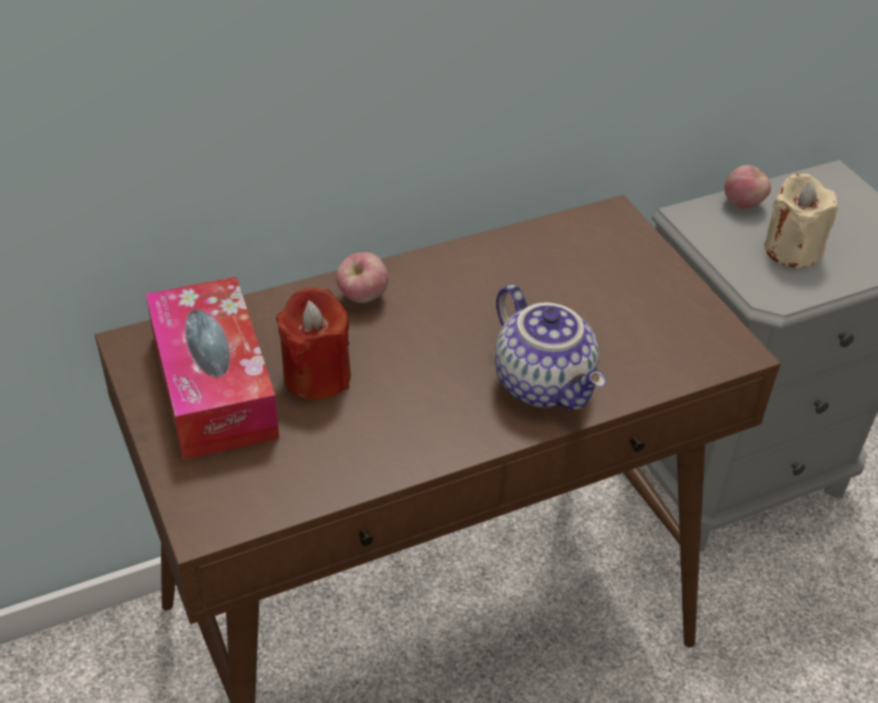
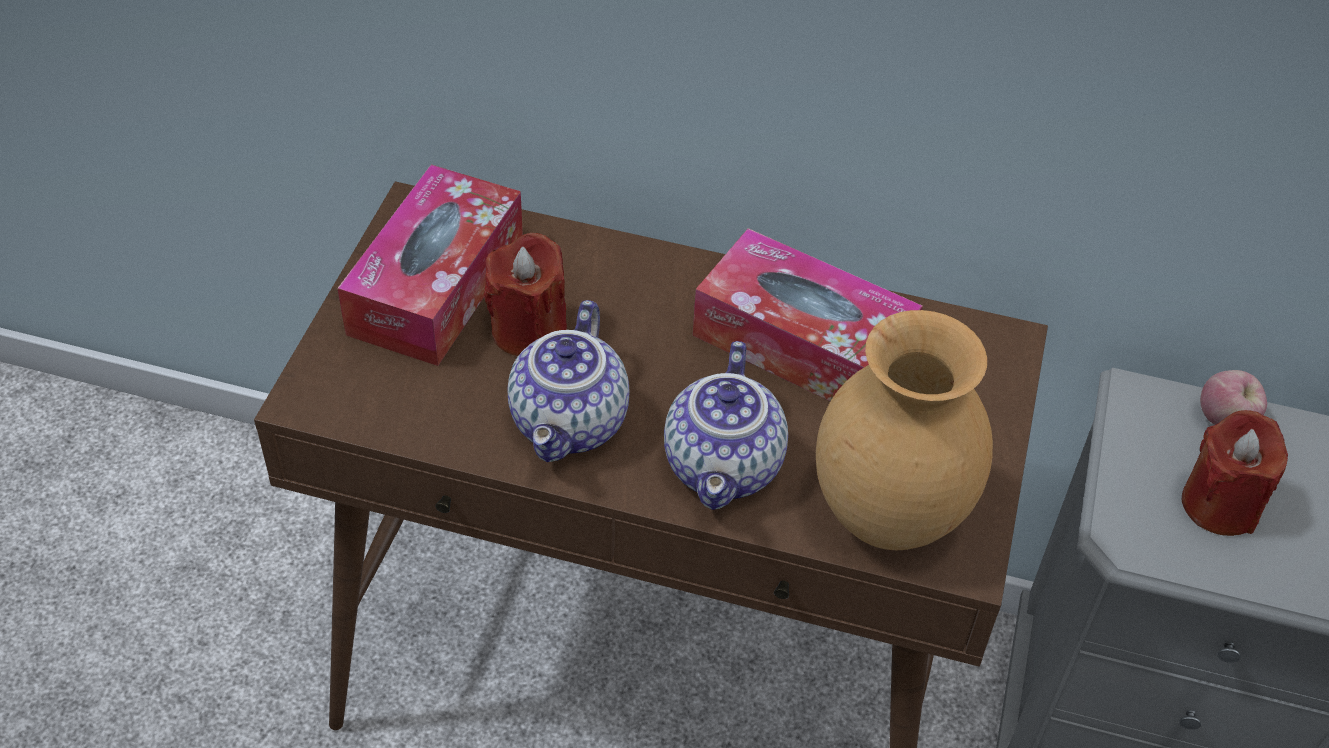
camera: 40 degrees right, 5 degrees up
(362, 297) = (651, 280): apple -> none
(418, 419) = (572, 424): none -> teapot
(502, 282) = (802, 343): none -> tissue box
(669, 355) = (886, 519): none -> brown vase
(791, 250) = (1220, 504): beige candle -> red candle

